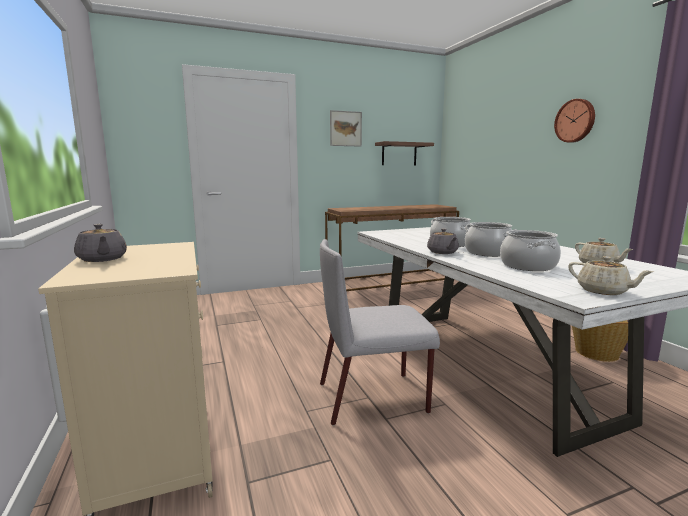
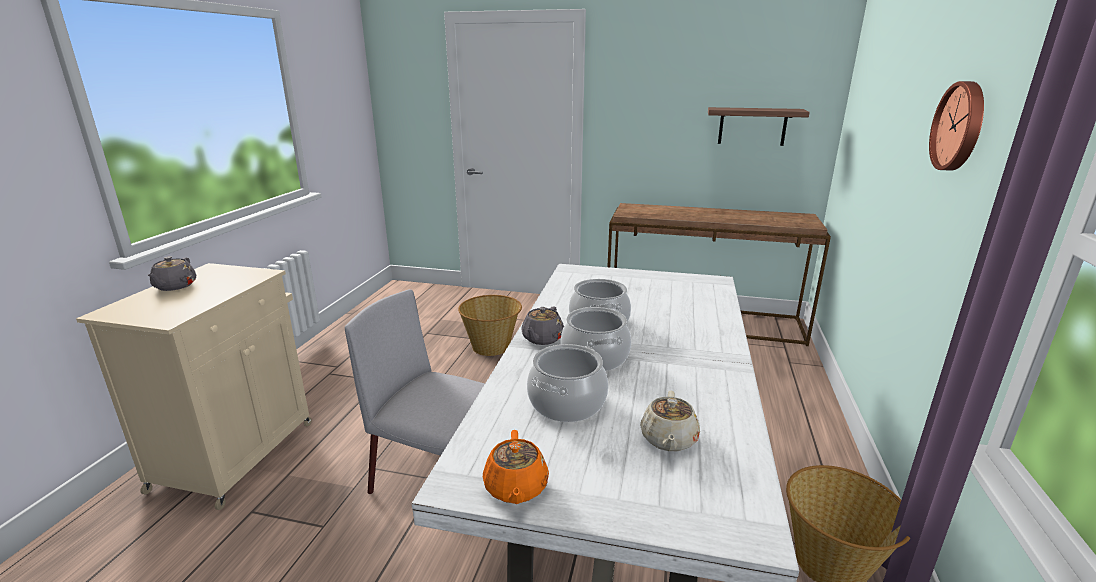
camera: 35 degrees right, 10 degrees up
(283, 320) = (491, 347): none -> basket
(345, 128) = (659, 86): picture -> none
(603, 291) = (516, 488): beige teapot -> orange teapot

